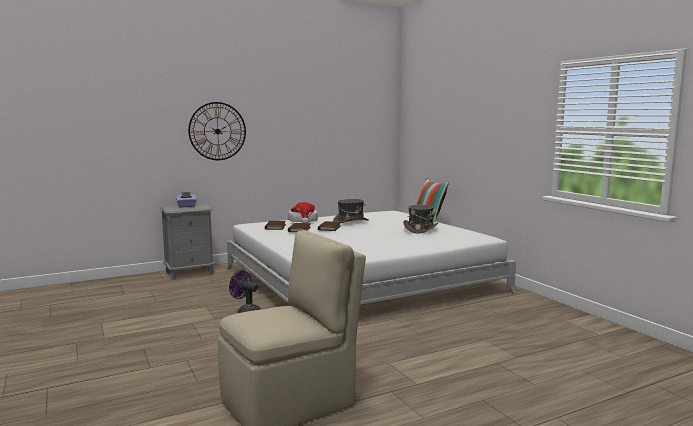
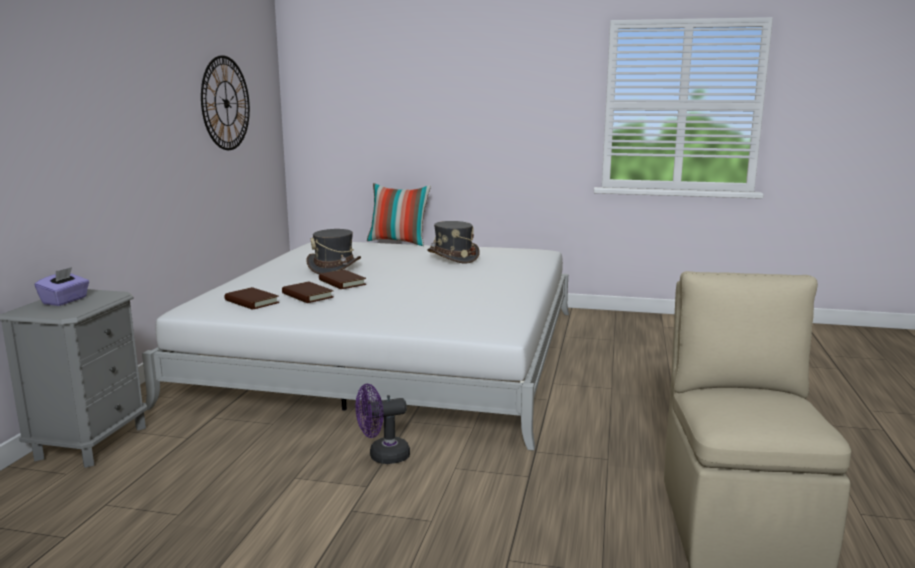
camera: 50 degrees left, 5 degrees up
(217, 131) = (72, 126): wall clock -> wall clock (226, 103)
(303, 221) = (260, 282): hat -> none

